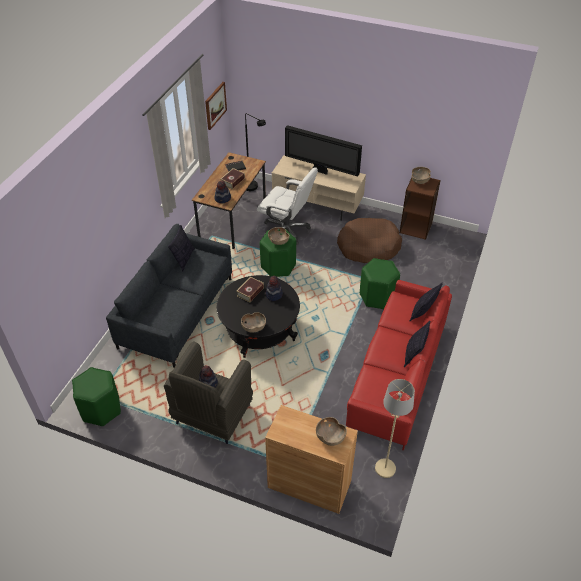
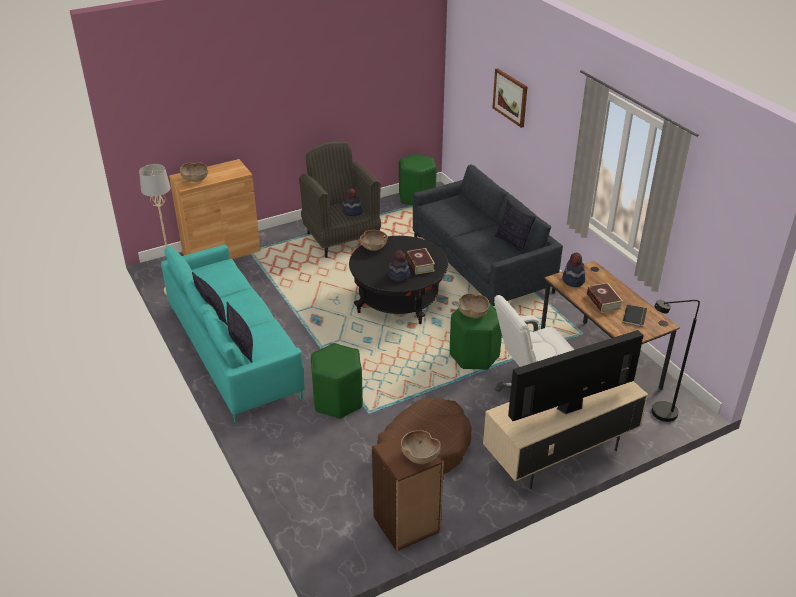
camera: 130 degrees right, 10 degrees down
(215, 105) = (718, 260): picture -> picture (510, 97)
(396, 375) = (234, 350): red sofa -> turquoise sofa

